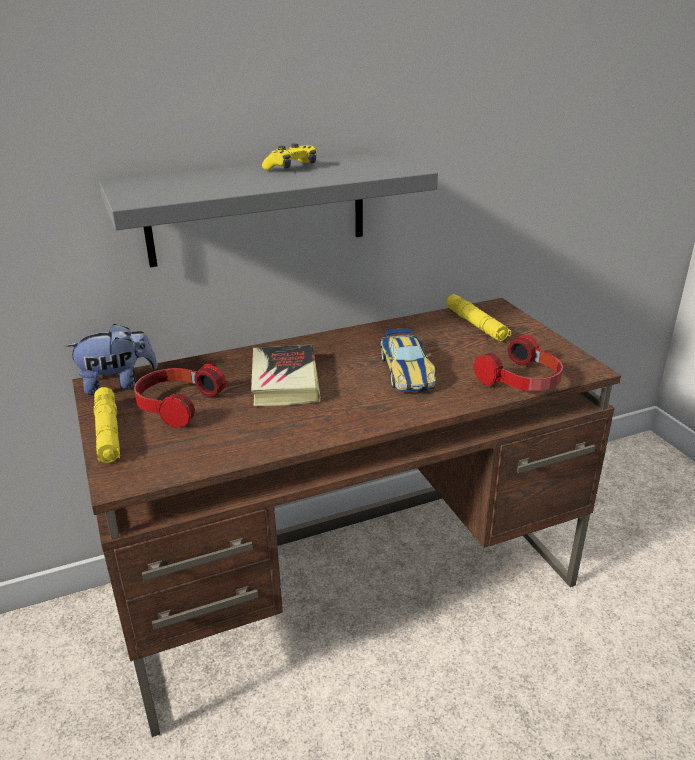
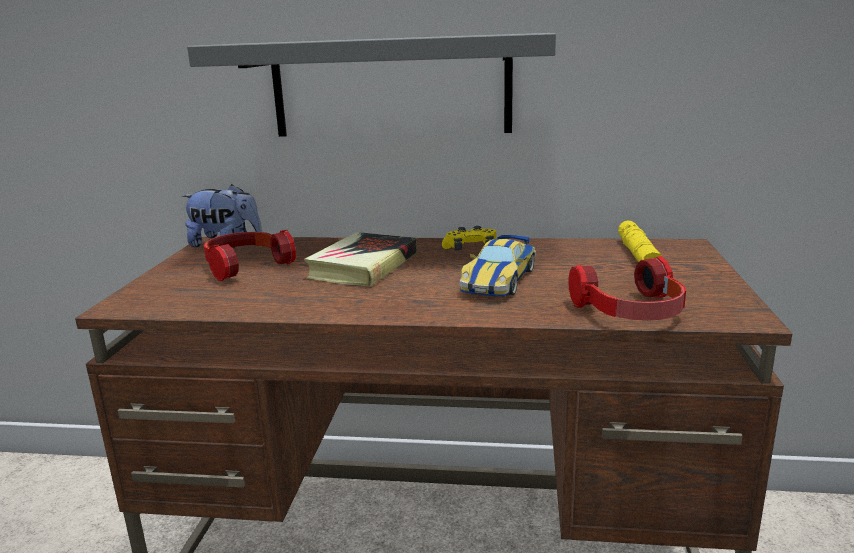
camera: 30 degrees right, 10 degrees down
(108, 433) = (166, 273): yellow flashlight -> none
(292, 168) = (413, 36): yellow game controller -> yellow game controller (470, 249)

